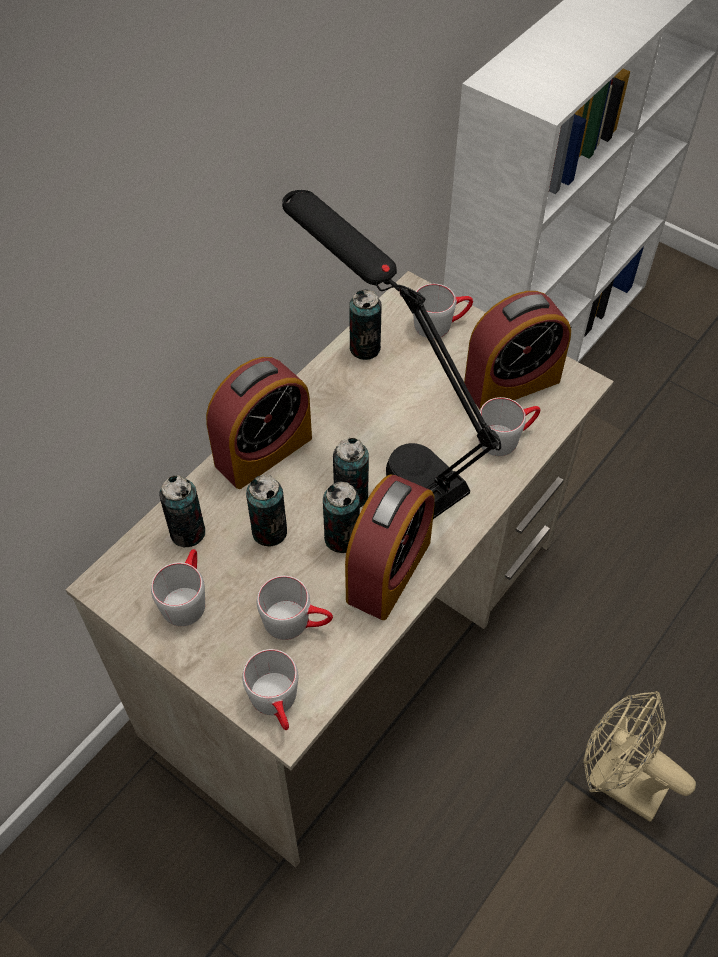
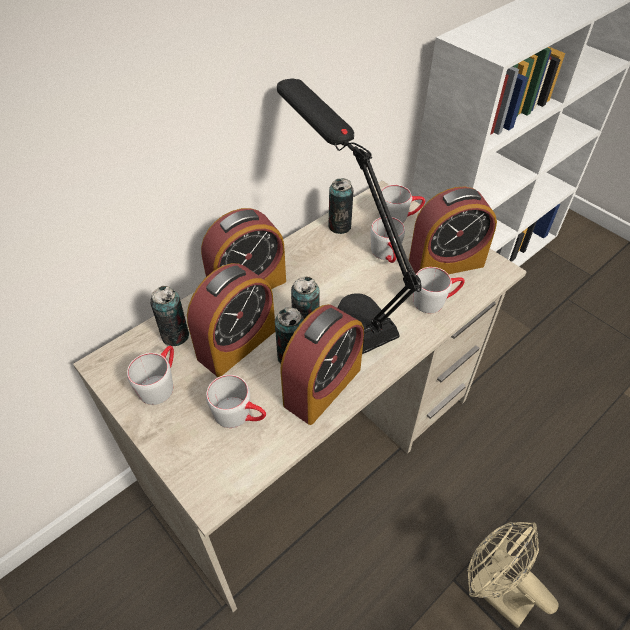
camera: 10 degrees right, 5 degrees down
(269, 532) = (237, 344): can -> alarm clock
(277, 704) = (207, 479): grey mug -> grey mug (387, 255)

